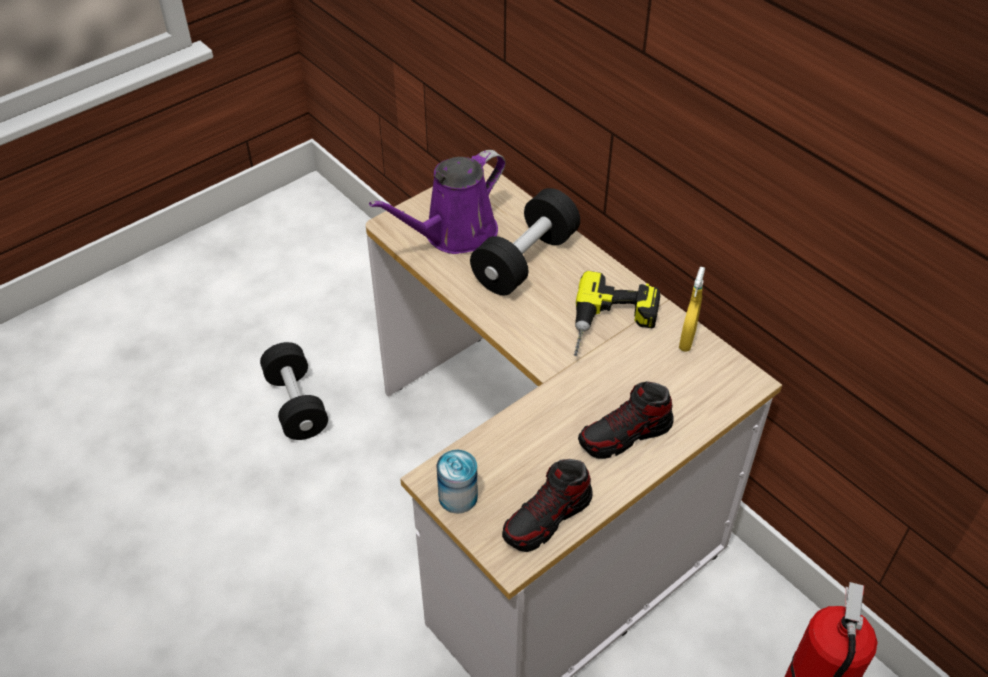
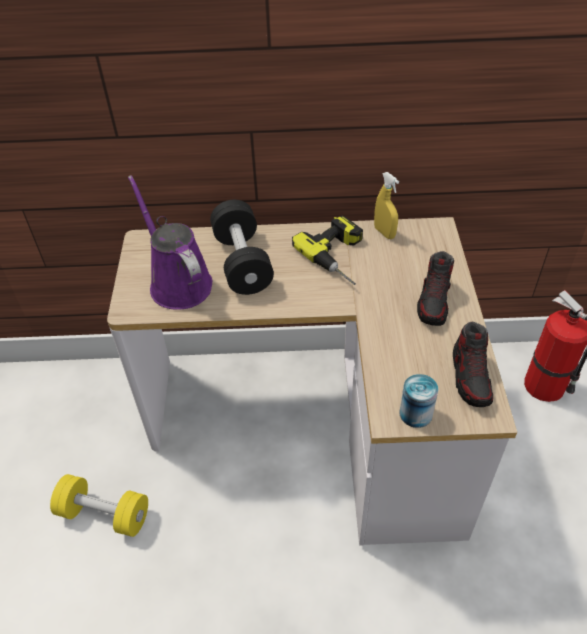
camera: 50 degrees left, 0 degrees up
(296, 404) = (104, 514): black dumbbell -> yellow dumbbell
(454, 234) = (178, 282): purple watering can -> purple watering can turned 150 degrees clockwise

